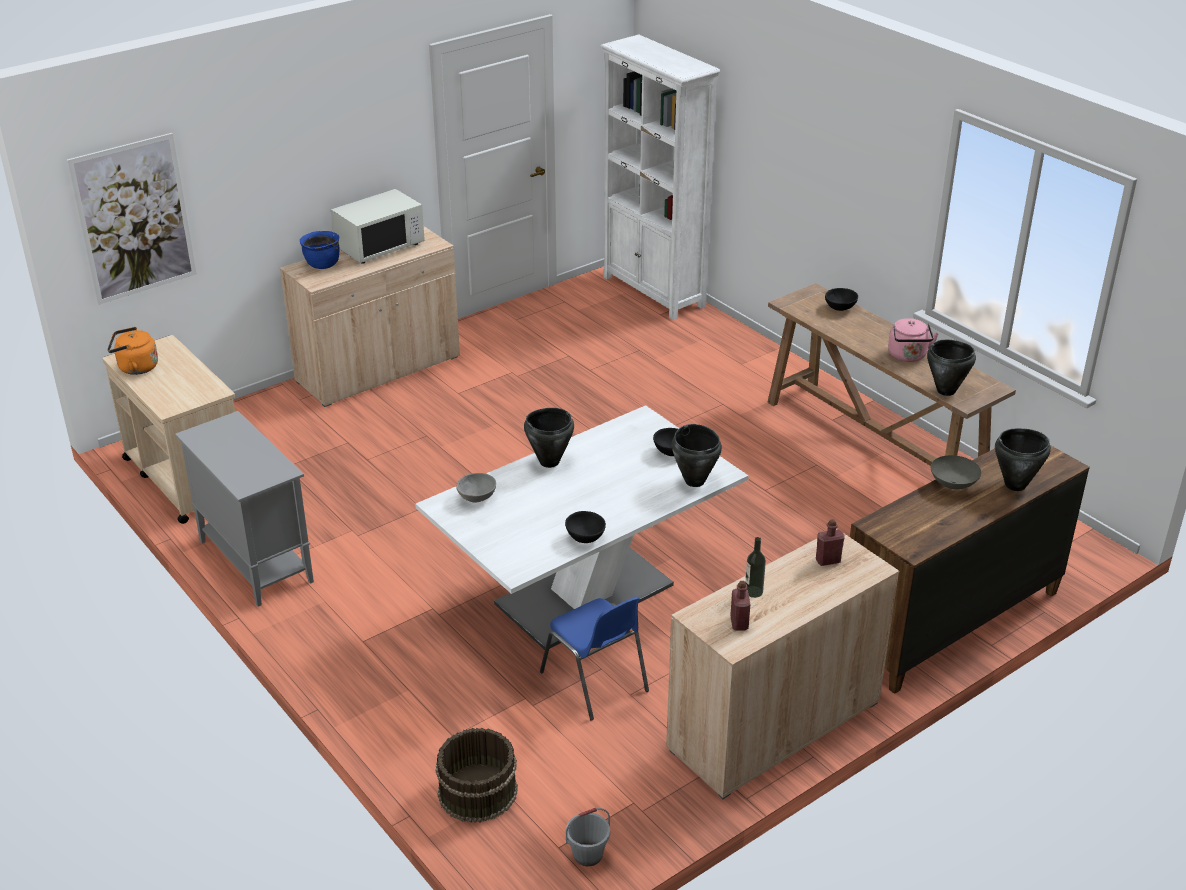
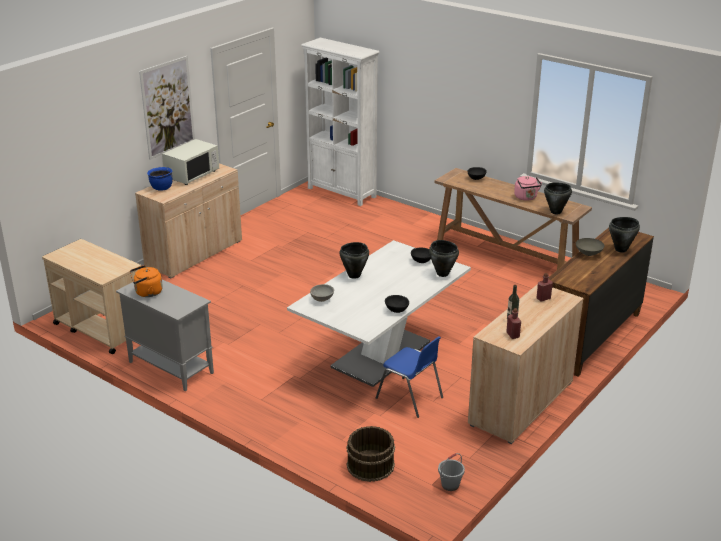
camera: 15 degrees left, 5 degrees down
(134, 219) = (53, 166): picture -> picture (167, 107)
(135, 368) = (67, 259): orange kettle -> orange kettle (147, 293)

